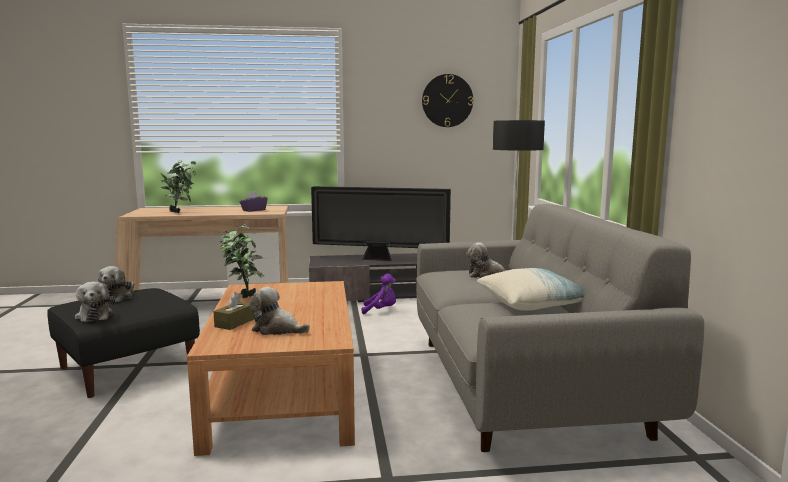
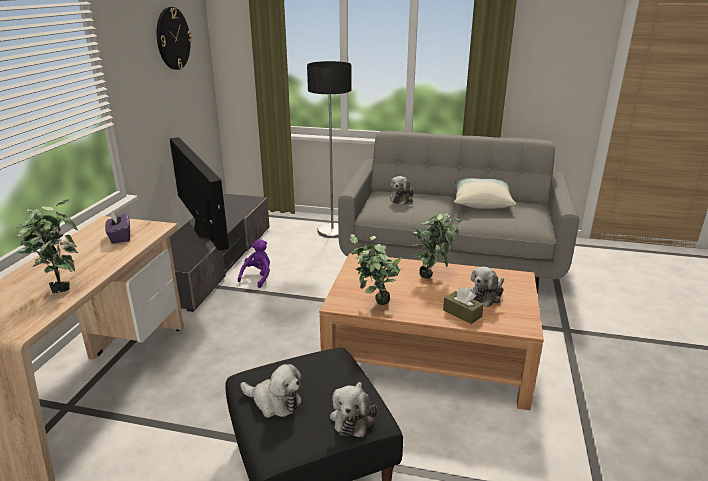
camera: 70 degrees left, 15 degrees up
(95, 315) = (353, 417): plush toy -> plush toy turned 105 degrees clockwise
(313, 308) = (433, 275): none -> potted plant
(380, 259) = (203, 233): television -> television turned 60 degrees counterclockwise

